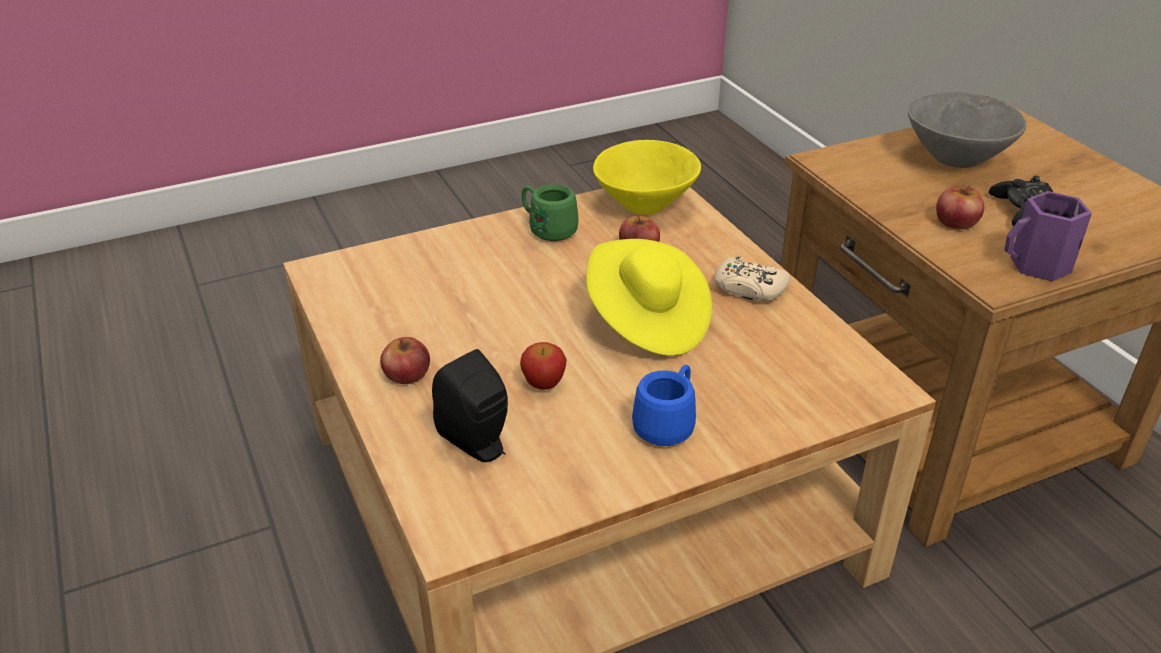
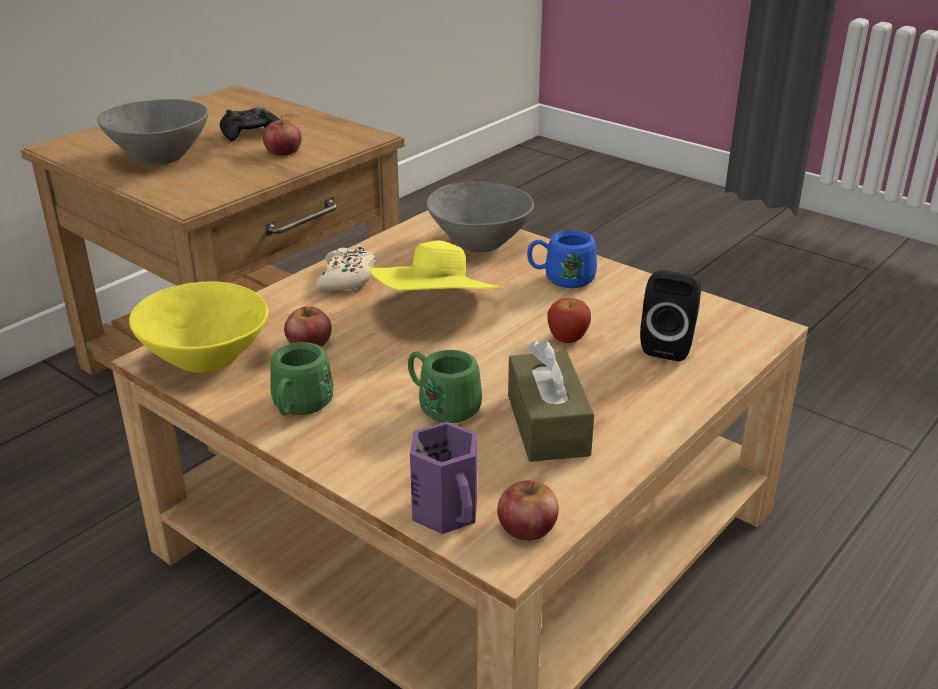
camera: 115 degrees left, 5 degrees down
(407, 374) = (626, 409): apple -> apple (527, 526)
(426, 327) = (547, 425): none -> brown tissue box
(496, 286) = (441, 405): none -> green mug
(794, 392) = (479, 242): none -> grey bowl
(1038, 266) = (333, 127): purple mug -> purple mug (448, 511)

